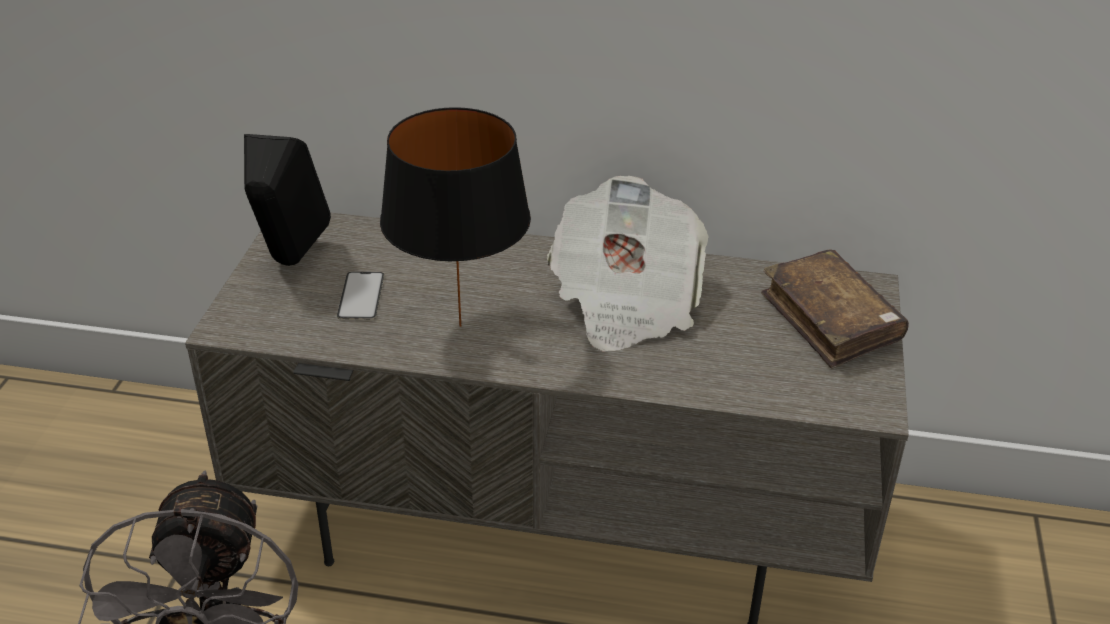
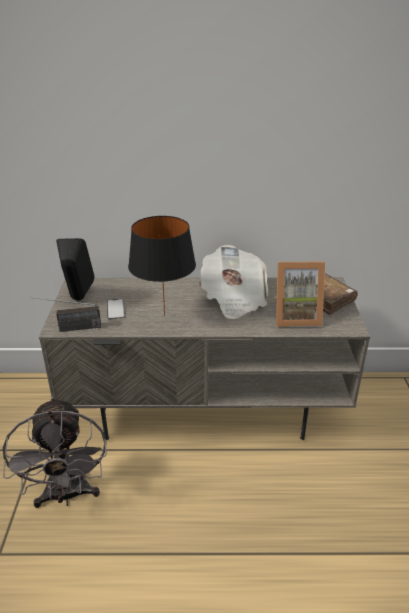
camera: 10 degrees left, 5 degrees down
(251, 331) = (69, 328): none -> radio
(751, 363) = (295, 317): none -> picture frame

